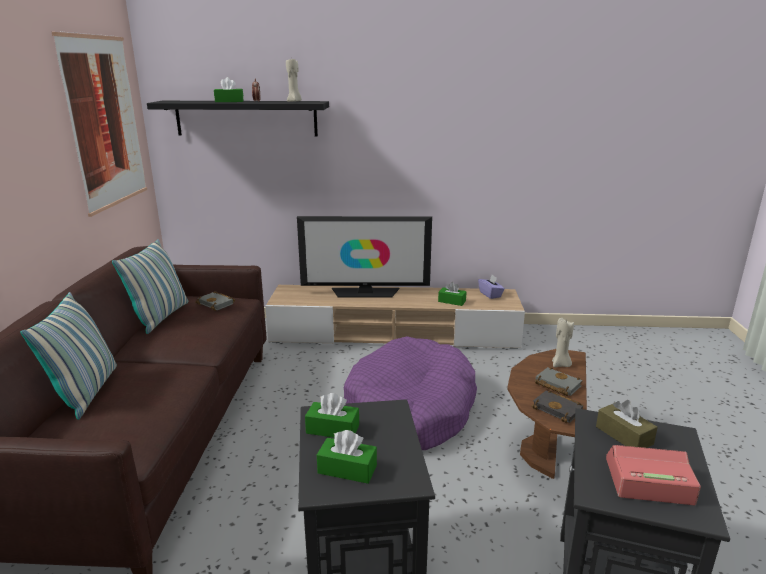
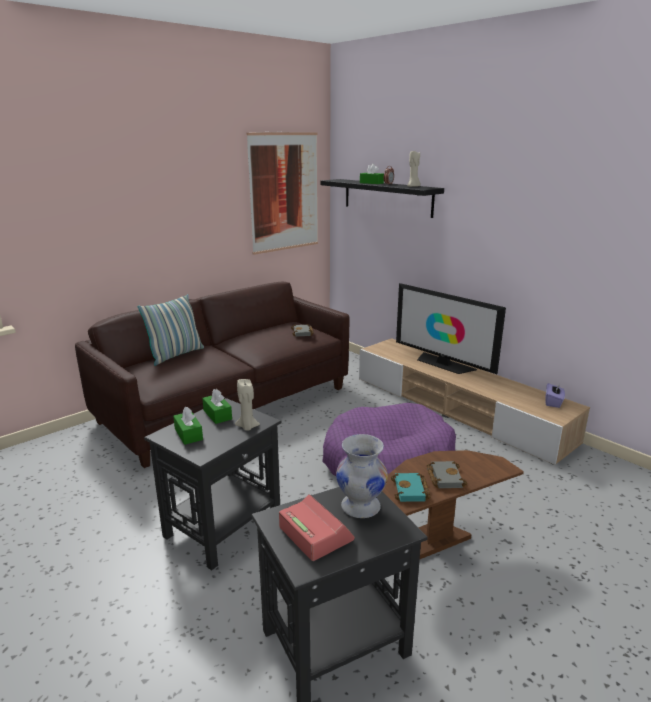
camera: 45 degrees right, 0 degrees up
(160, 317) = (263, 330): pillow -> none
(452, 301) = (504, 394): green tissue box -> none
(559, 409) = (411, 491): black book -> turquoise book
(560, 365) = (478, 468): beige candle -> beige candle (247, 427)
(624, 435) = (361, 507): brown tissue box -> white vase

